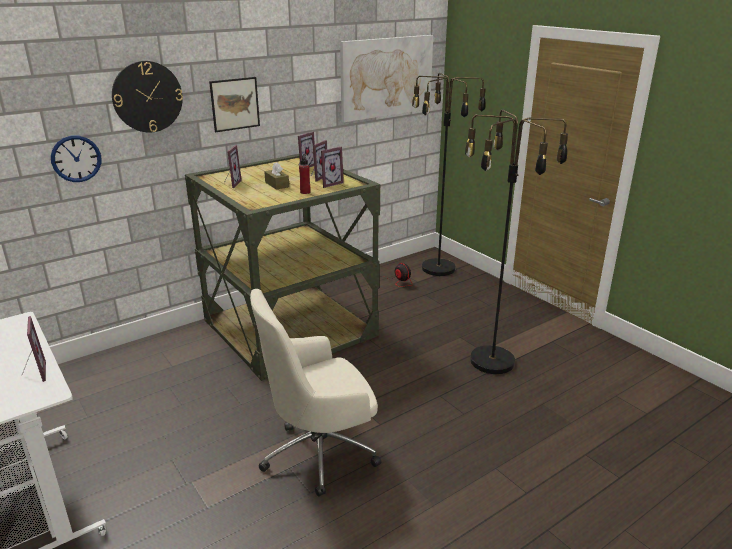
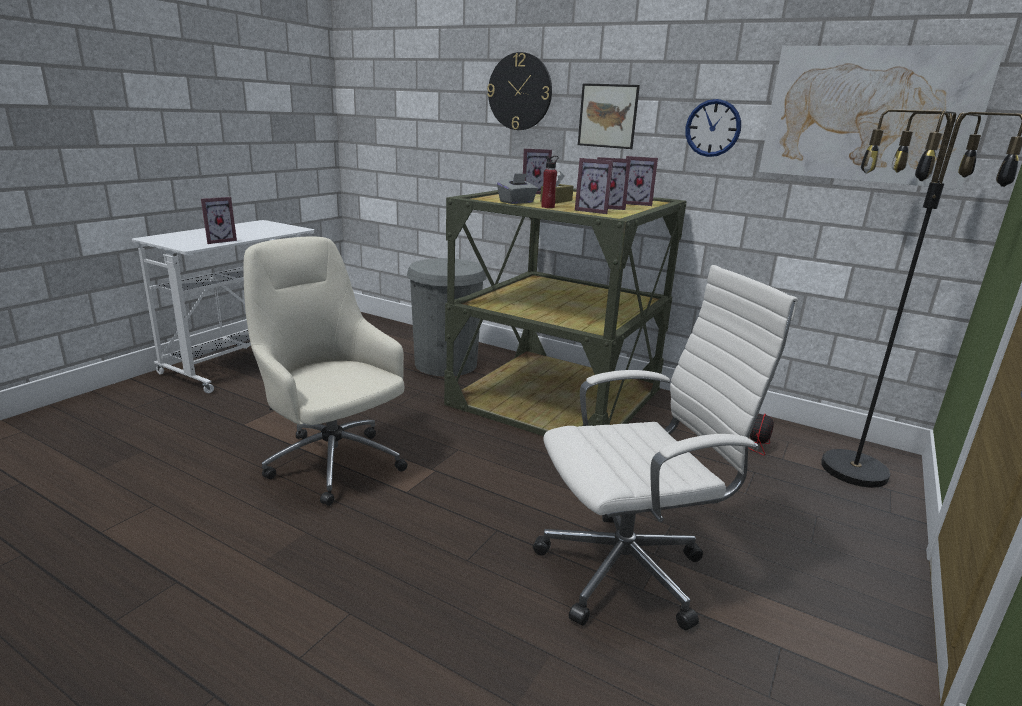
camera: 65 degrees right, 5 degrees down
(76, 158) = (453, 141): wall clock -> wall clock (713, 128)
(182, 363) = (446, 364): none -> grey trash can
(277, 197) = (517, 202): none -> grey tissue box
(491, 361) = (630, 570): floor lamp -> white office chair

